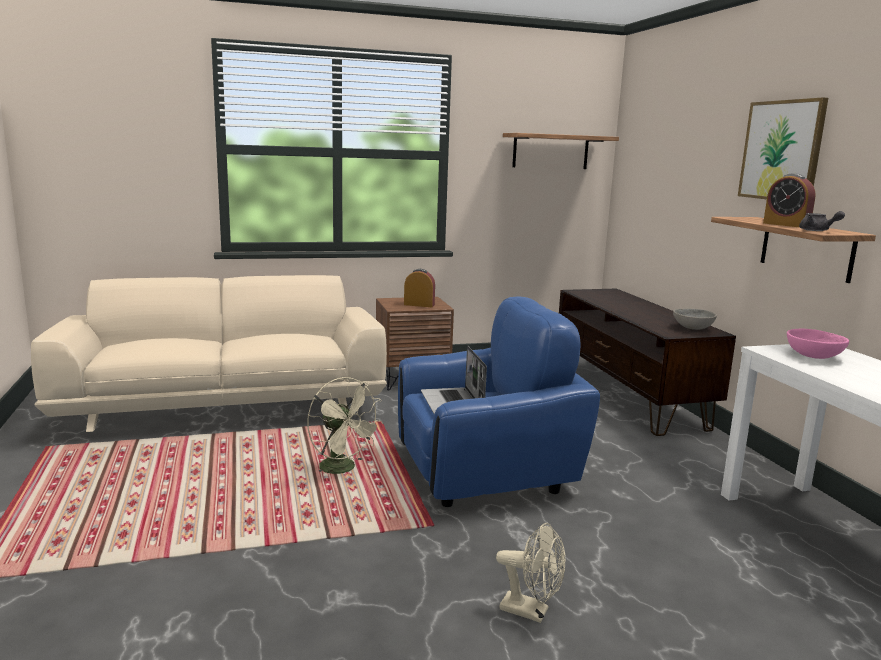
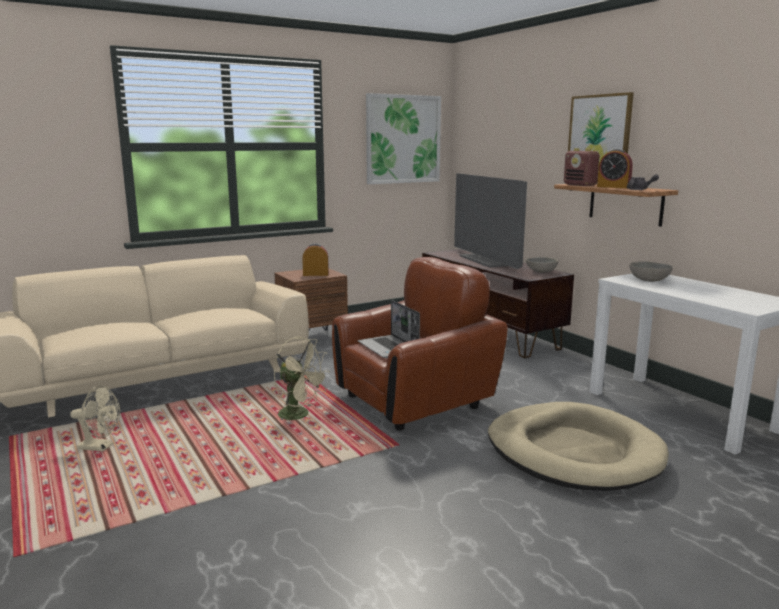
camera: 15 degrees left, 0 degrees up
(486, 472) = (414, 401): blue armchair -> brown armchair
(531, 611) = (505, 490): beige fan -> beige fan (100, 447)
(550, 151) = (403, 139): shelf -> picture
(634, 306) = (488, 260): none -> television
(652, 575) = (573, 452): none -> beige dog bed
(744, 219) = (580, 185): none -> radio
(814, 356) = (649, 280): pink bowl -> grey bowl

